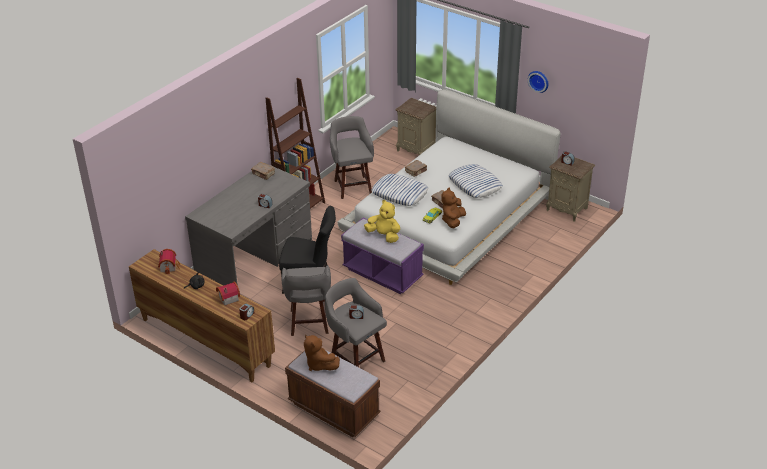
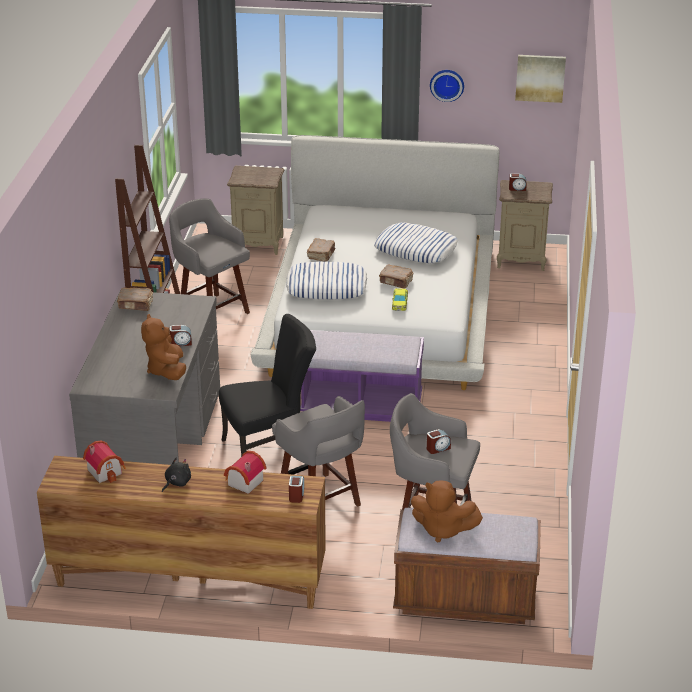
camera: 30 degrees left, 5 degrees down
(384, 235) = (363, 342): yellow plush toy -> none
(453, 221) = (432, 299): brown plush toy -> brown plush toy (166, 371)
(596, 92) = (540, 77): none -> picture

